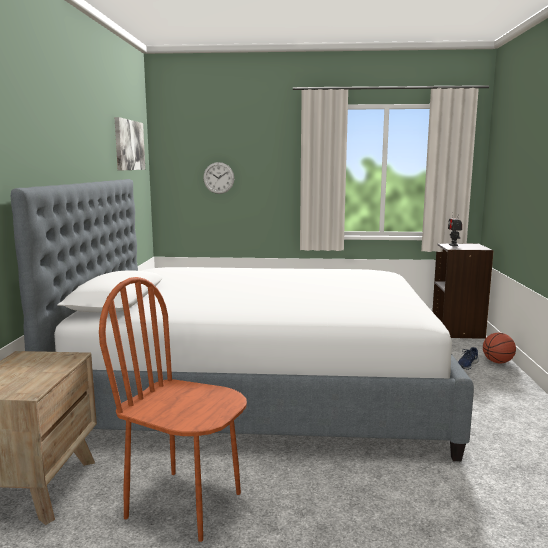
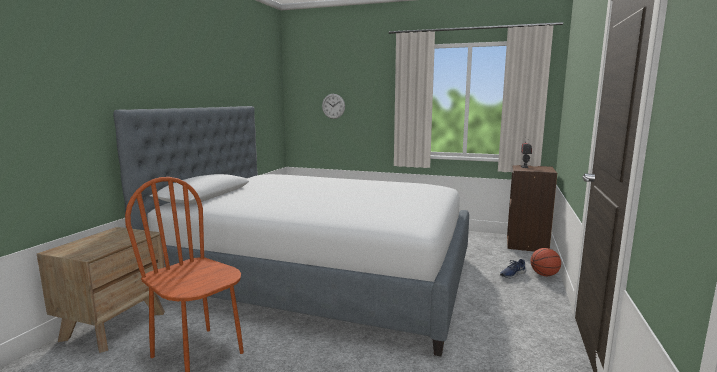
camera: 15 degrees right, 0 degrees up
(129, 145) = (258, 80): picture -> none
(458, 331) = (527, 244): grey bookcase -> brown bookcase

